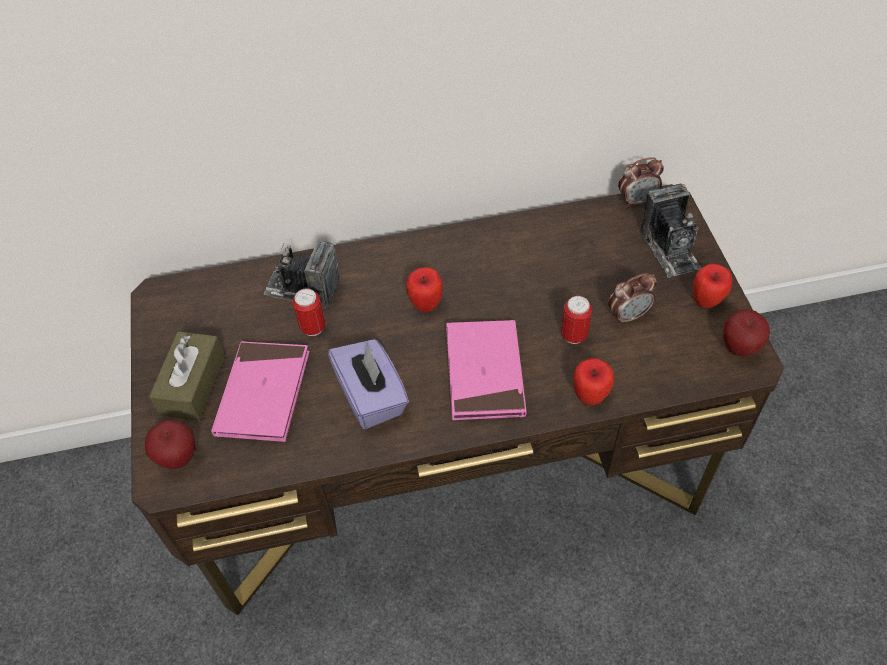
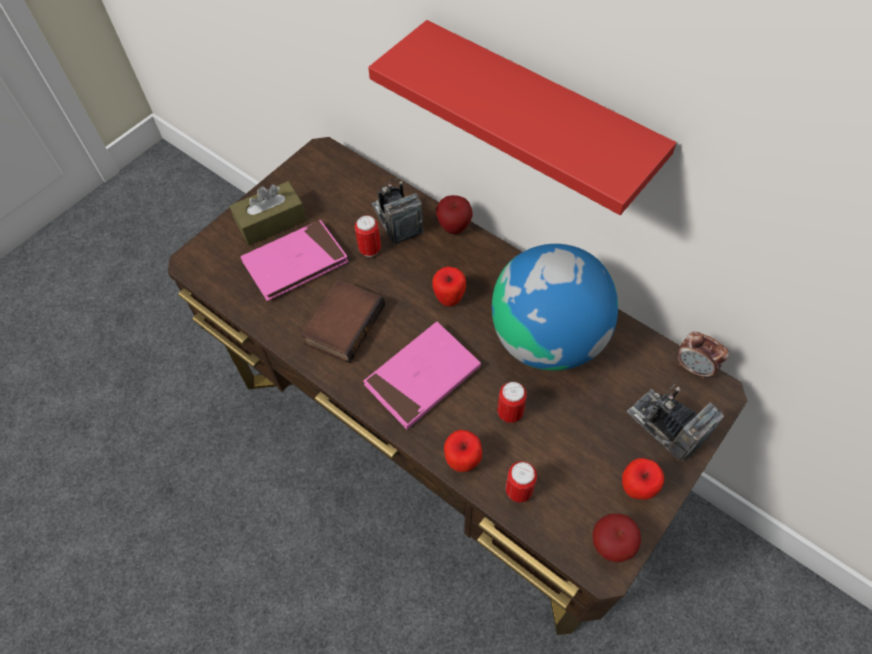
camera: 50 degrees right, 5 degrees up
(178, 458) = (214, 256): apple -> apple (454, 227)
(371, 397) = (343, 323): purple tissue box -> book
(408, 79) = (537, 118): none -> red shelf
(528, 266) = (547, 338): none -> globe
(628, 315) = (565, 439): alarm clock -> none
(648, 375) = (518, 490): none -> can
(670, 249) = (666, 425): camera -> camera turned 105 degrees clockwise

